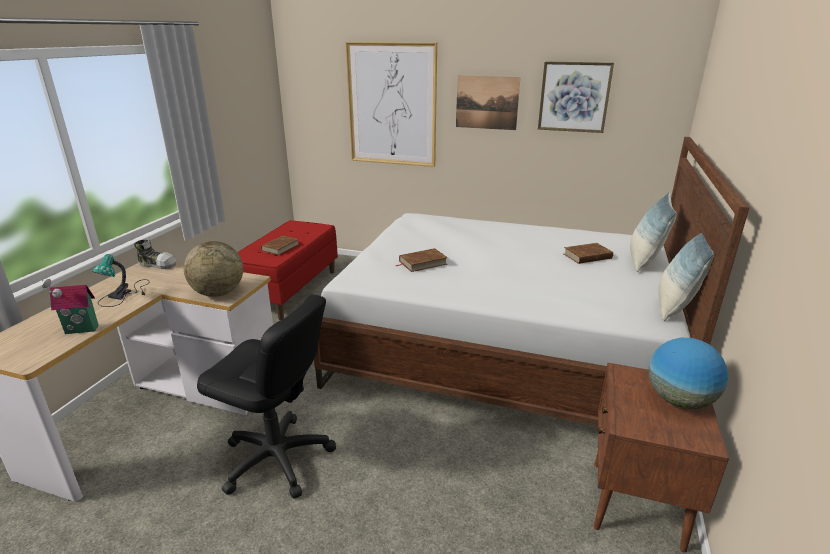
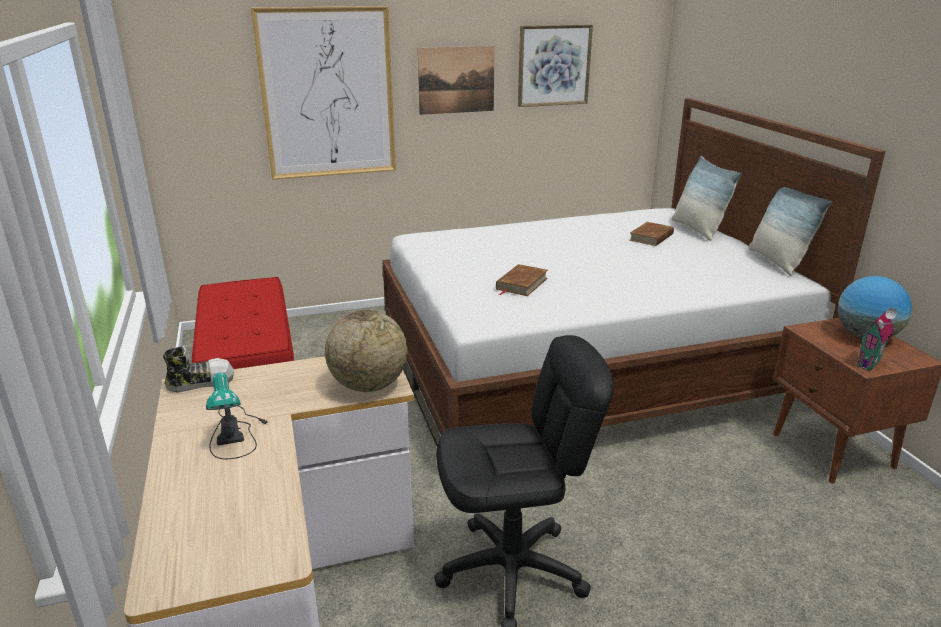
camera: 35 degrees left, 0 degrees up
(80, 330) = (270, 496): toy house -> toy house (871, 364)
(280, 247) = (251, 323): brown book -> none

